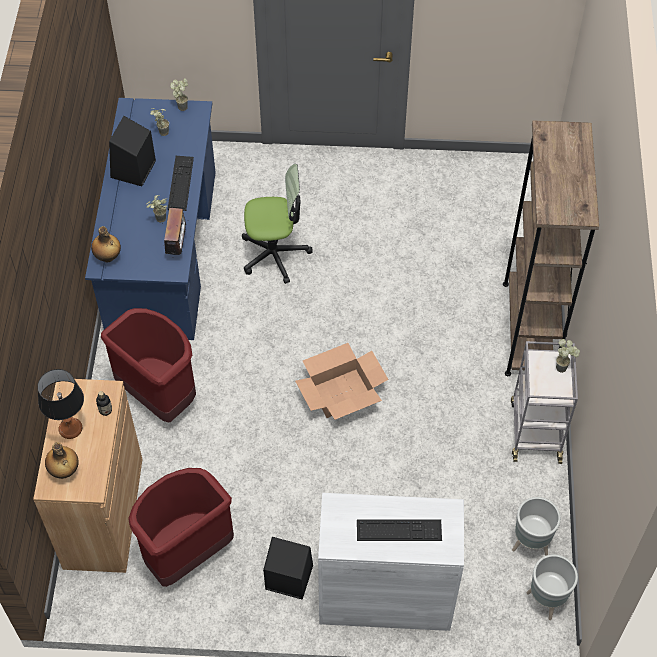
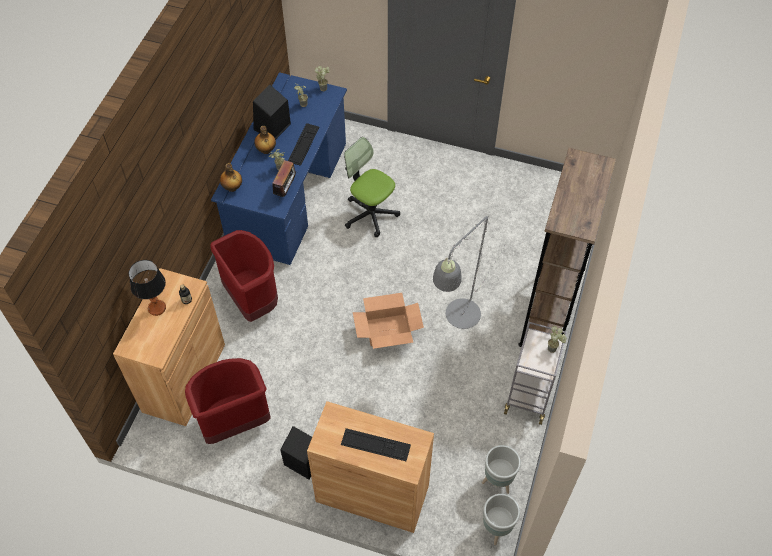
camera: 15 degrees right, 0 degrees up
(64, 471) = (142, 338): bottle -> bottle (266, 150)
(274, 254) = (370, 214): office chair -> office chair turned 150 degrees counterclockwise
(385, 596) = (372, 493): white cabinet -> brown cabinet
(425, 362) = (459, 321): none -> grey floor lamp

